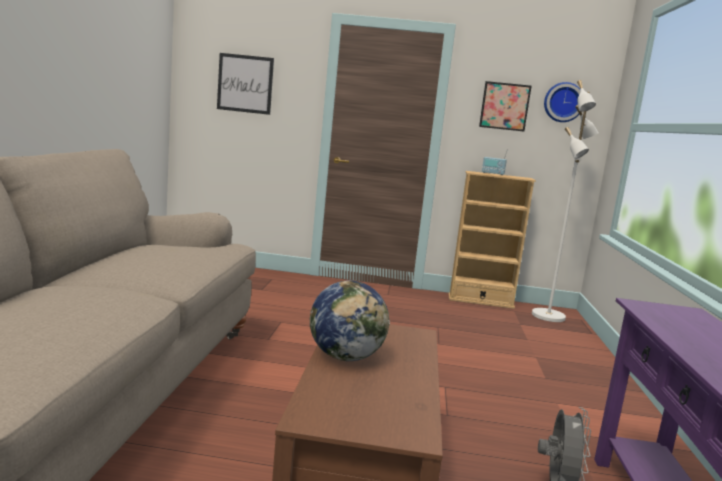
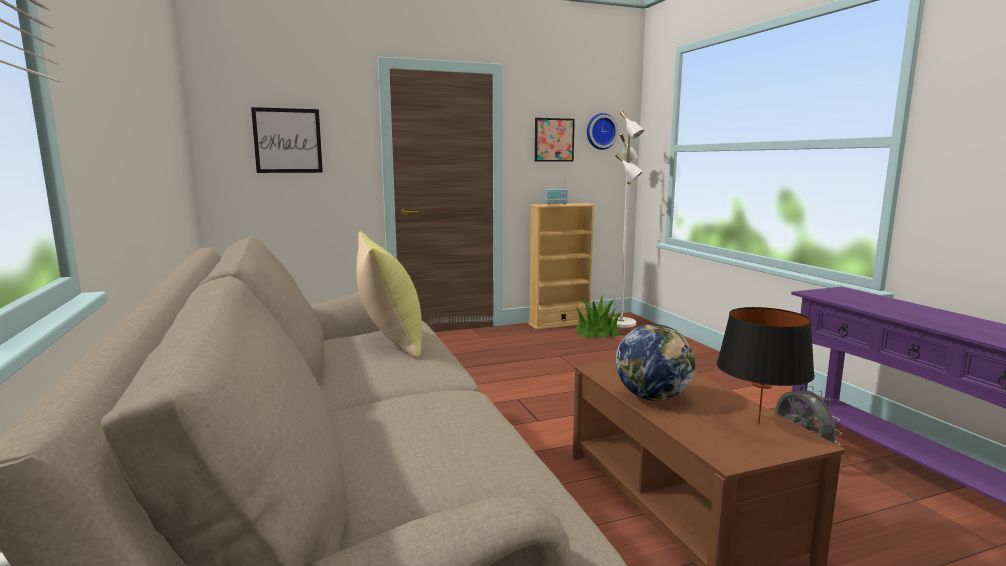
camera: 25 degrees left, 0 degrees up
(178, 253) = (390, 341): none -> yellow pillow
(400, 406) = (758, 423): none -> black table lamp
(508, 317) = (596, 332): none -> potted plant

